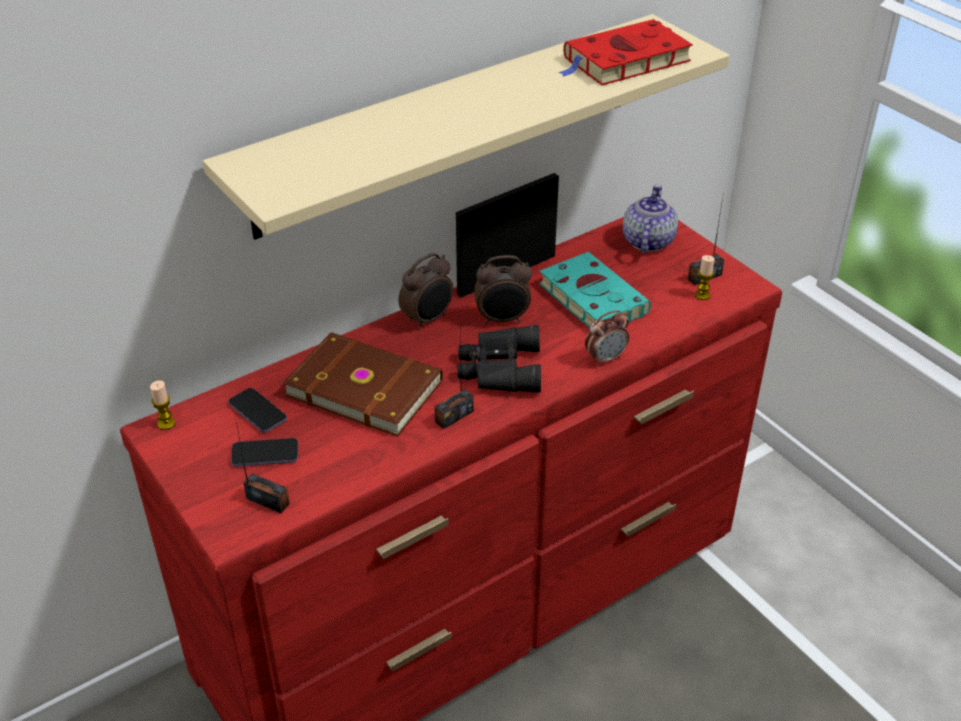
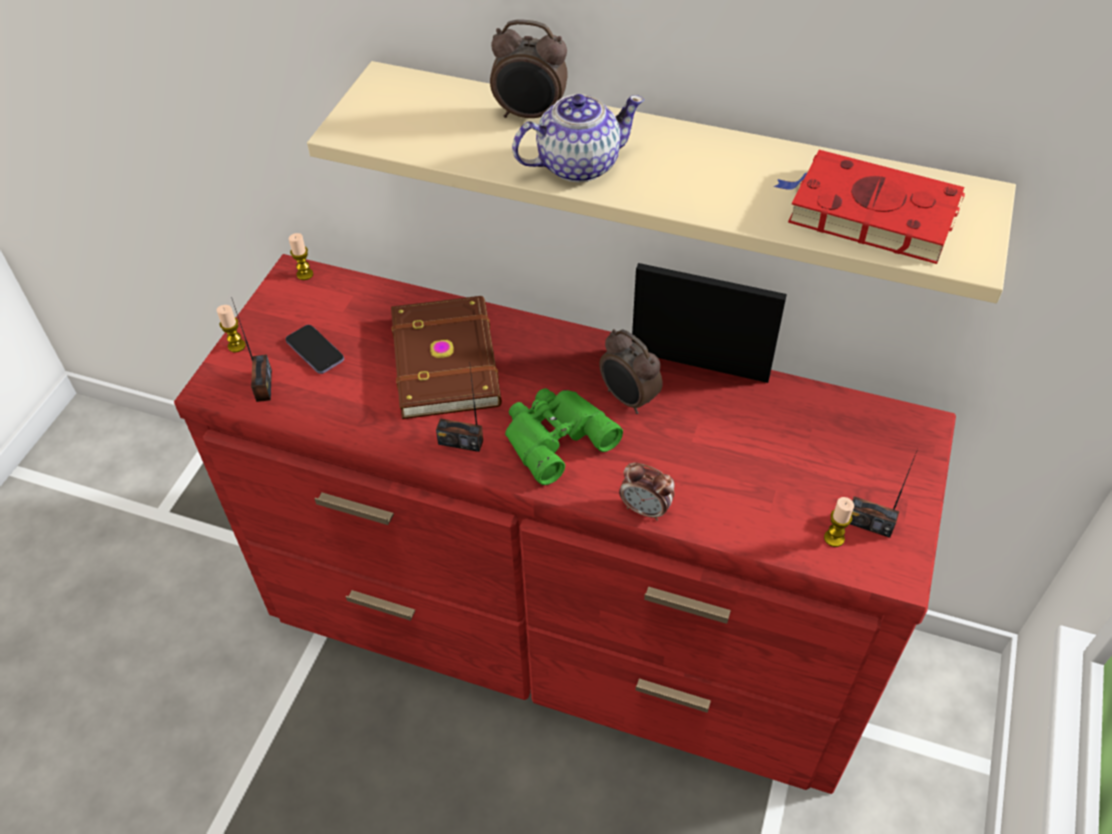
camera: 55 degrees right, 10 degrees up
(199, 500) = (236, 346): none -> candle
(257, 412) = (360, 316): phone -> none
(428, 319) = (576, 348): alarm clock -> alarm clock (530, 116)
(498, 369) = (554, 436): black binoculars -> green binoculars
(590, 297) = (731, 446): turquoise book -> none
(647, 241) = (876, 442): teapot -> teapot (577, 165)

